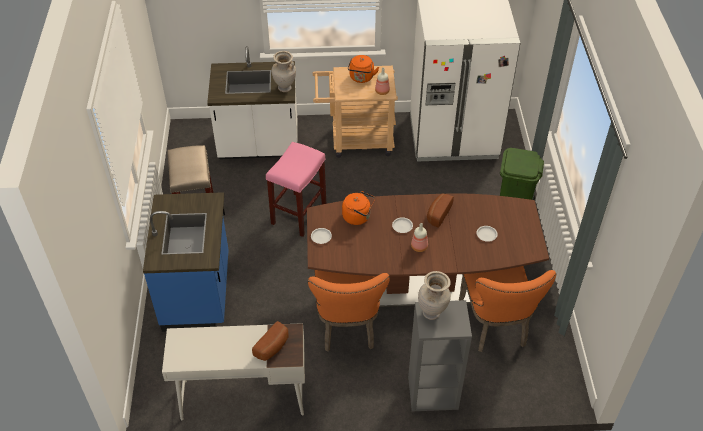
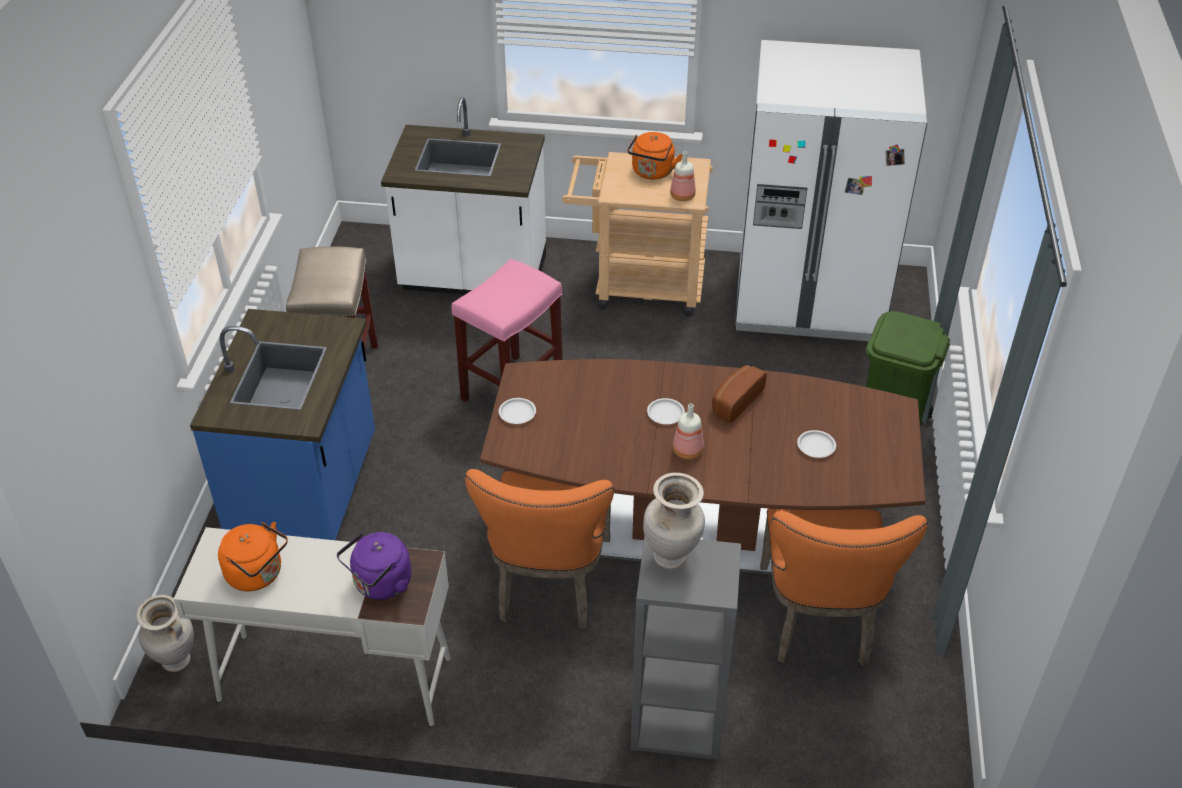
camera: 10 degrees right, 5 degrees down
(273, 347) = (380, 585): bread -> purple kettle
(284, 88) = (515, 173): beige vase -> beige vase (176, 662)
(358, 217) = (591, 389): orange kettle -> orange kettle (258, 574)

